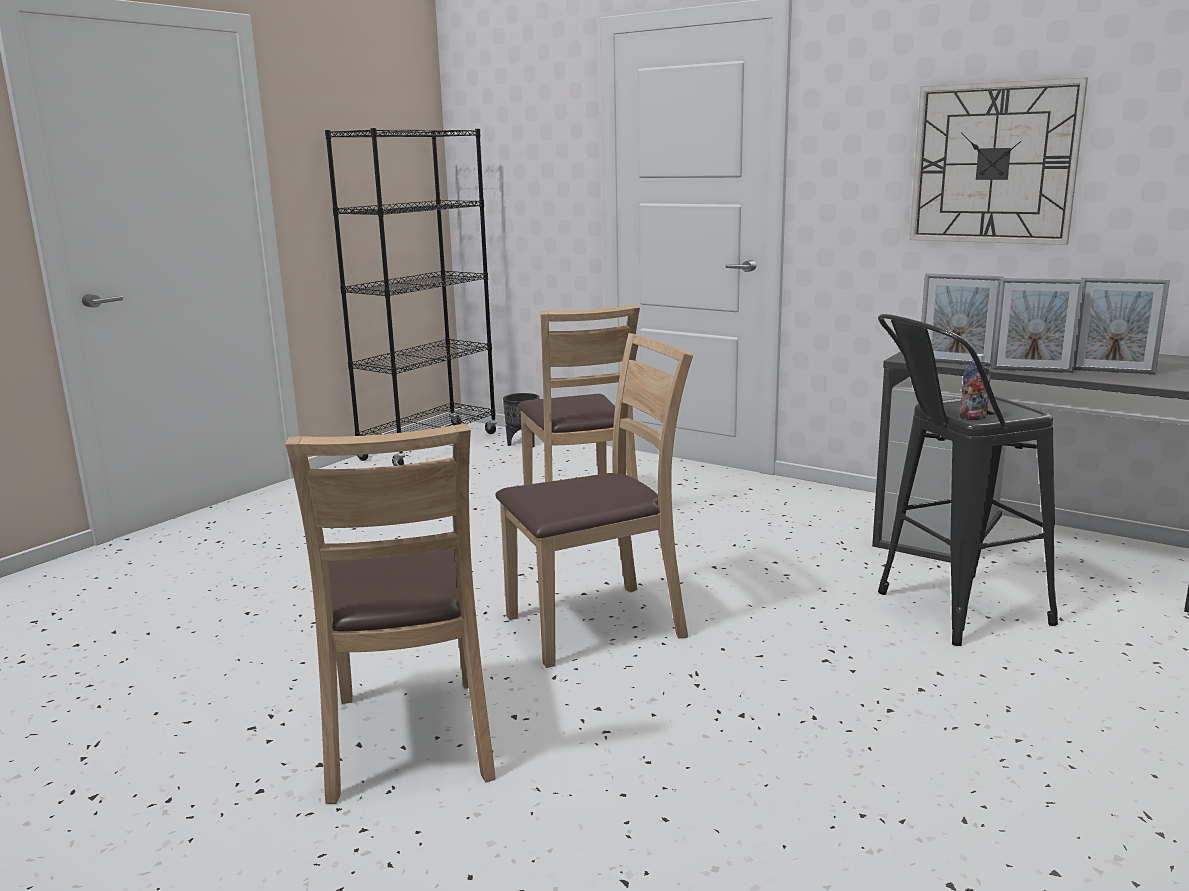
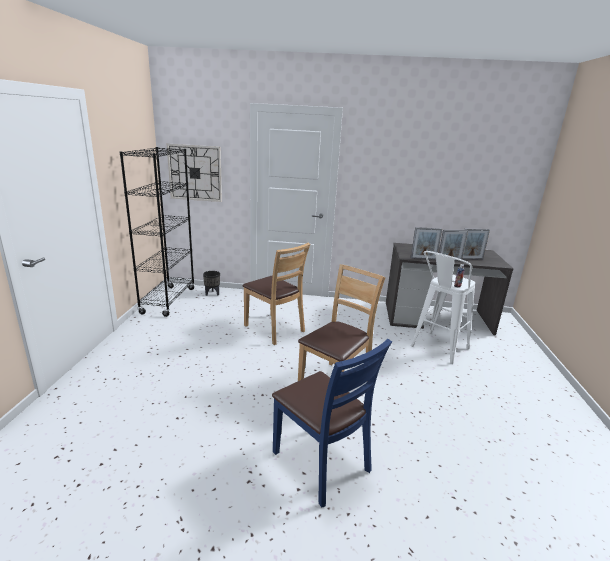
camera: 30 degrees left, 5 degrees up
(409, 739) = (321, 463): brown chair -> blue chair
(948, 611) = (436, 349): black stool -> white stool
(993, 164) = (419, 181): wall clock -> wall clock (195, 173)

